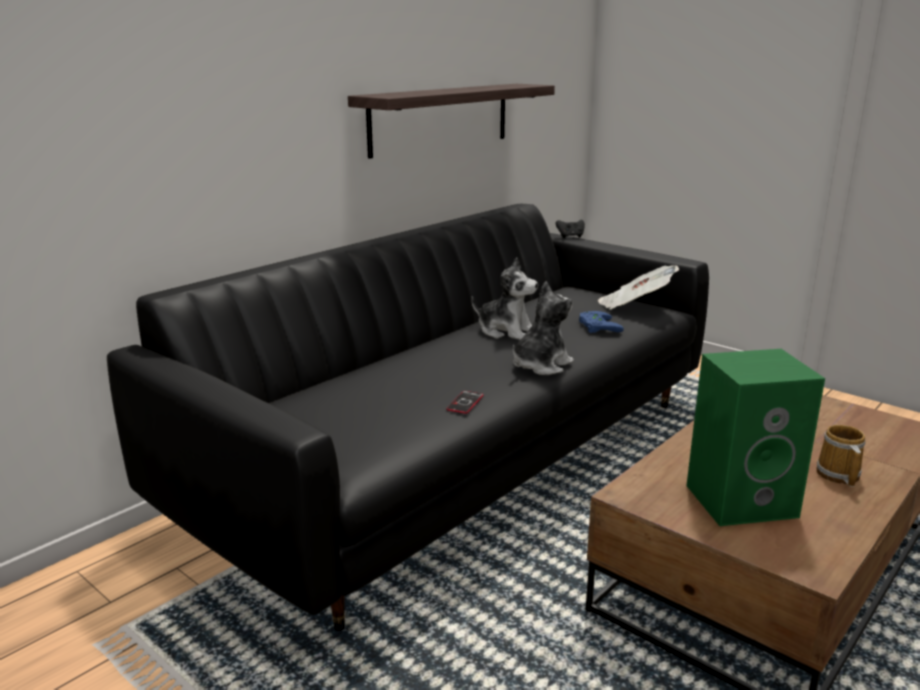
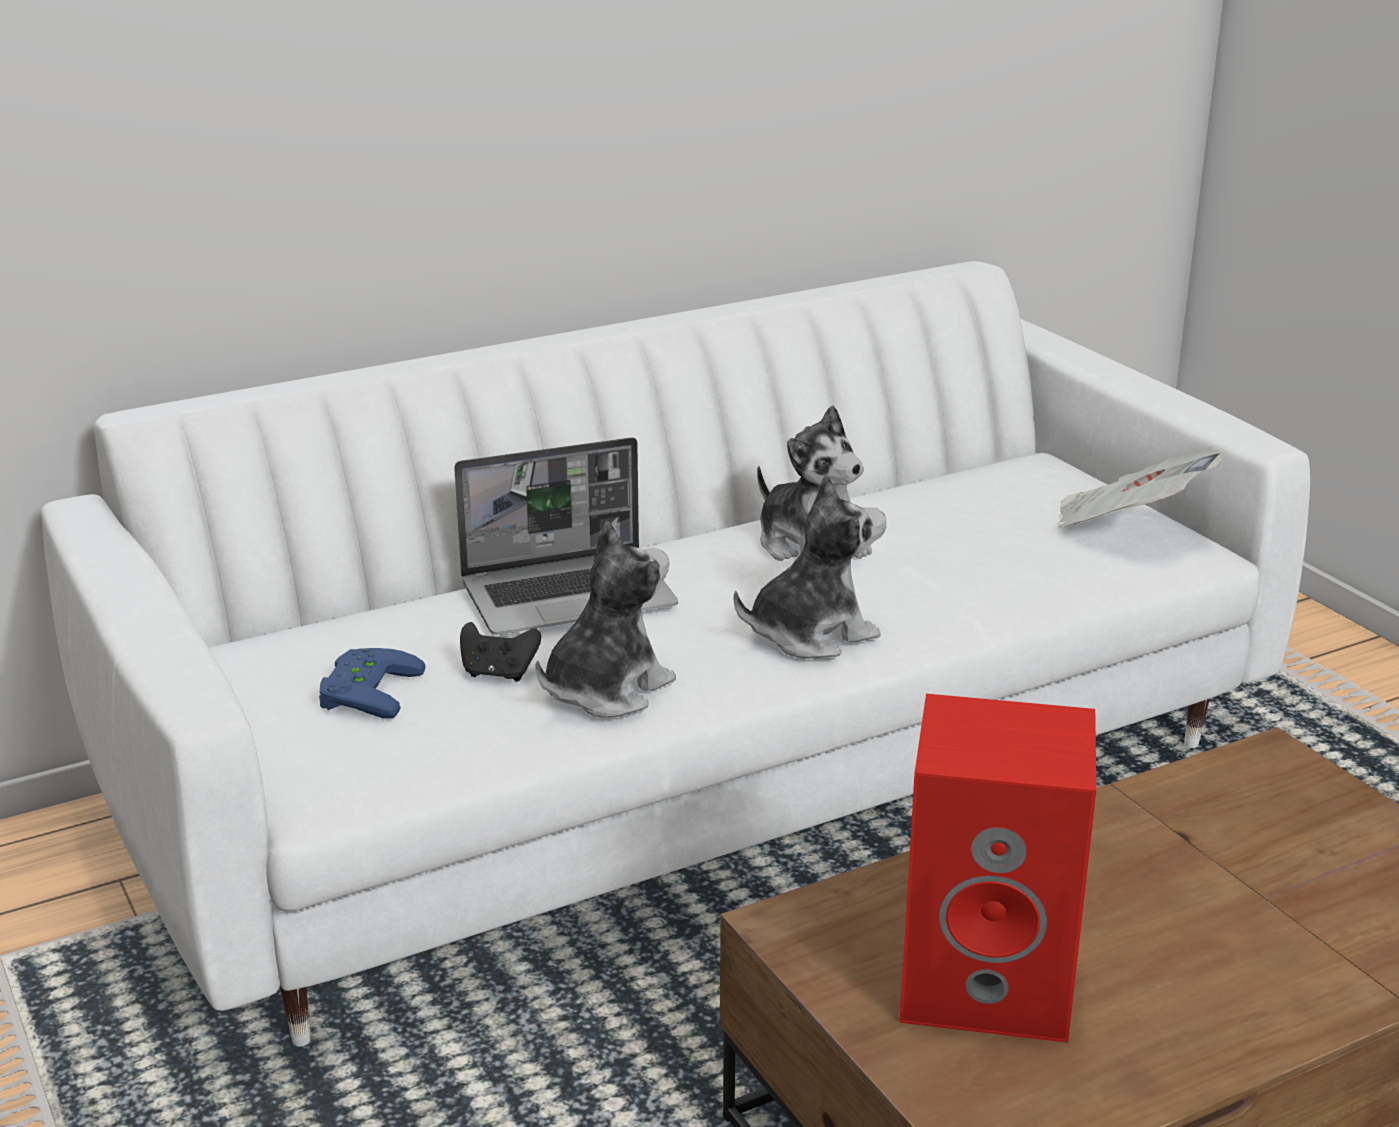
camera: 20 degrees right, 5 degrees up
(410, 366) = (570, 595): none -> laptop
(441, 118) = (779, 87): shelf -> none
(459, 458) = (699, 777): black sofa -> white sofa
(465, 403) = (605, 690): phone -> plush toy
(570, 237) = (1072, 346): black game controller -> black game controller (498, 673)
(596, 326) = (1000, 562): blue game controller -> blue game controller (364, 690)
(742, 499) = (991, 983): green speaker -> red speaker
(837, 475) = (1233, 977): mug -> none

